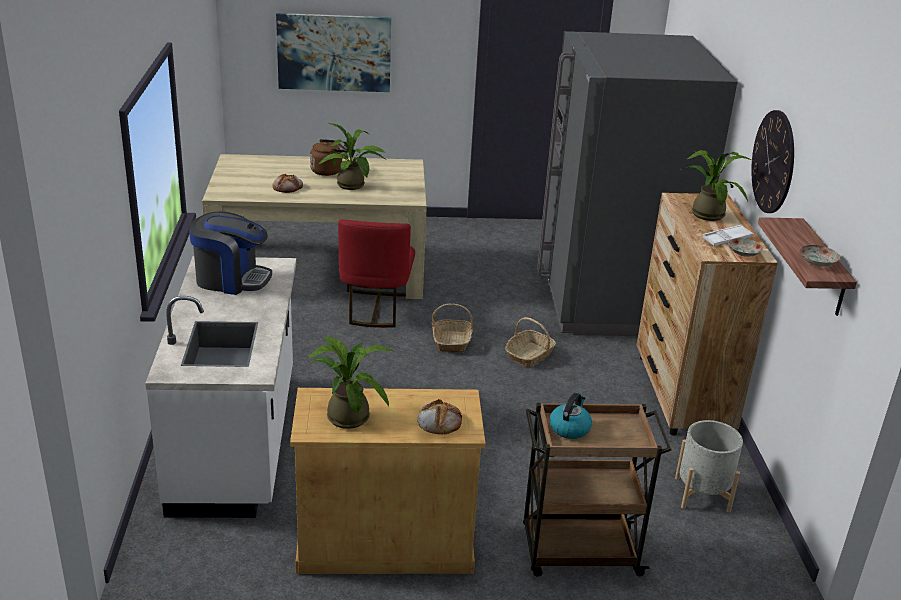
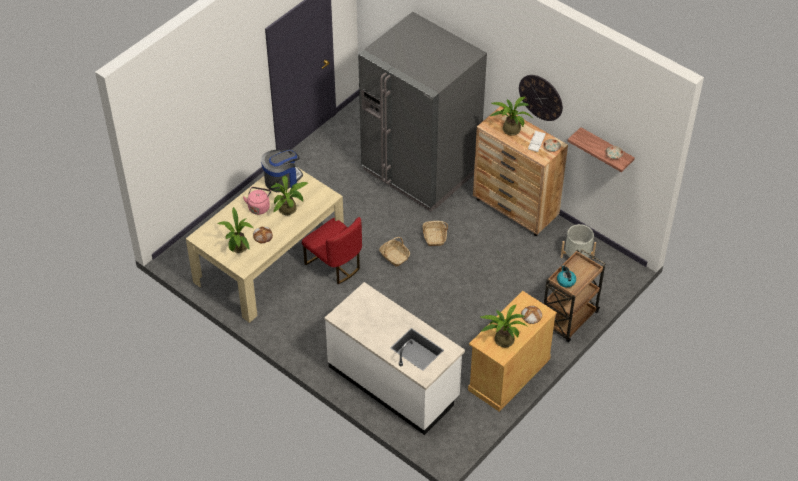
camera: 45 degrees left, 20 degrees up
(231, 279) = (363, 316): coffee machine -> coffee machine (282, 179)
(246, 182) = (238, 248): none -> potted plant
(328, 171) = (259, 207): brown kettle -> pink kettle
(334, 52) = (197, 128): picture -> none

